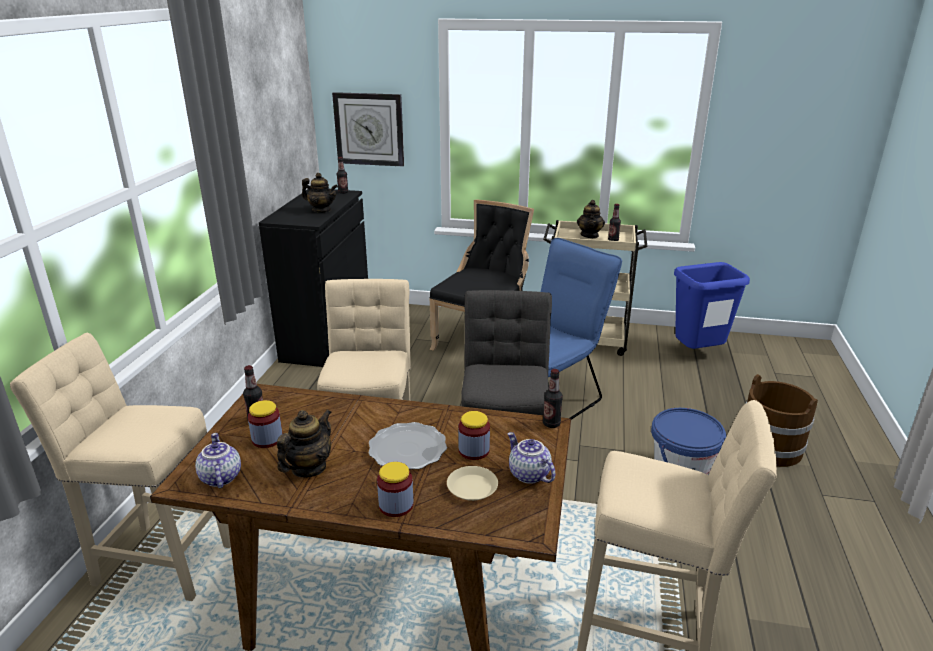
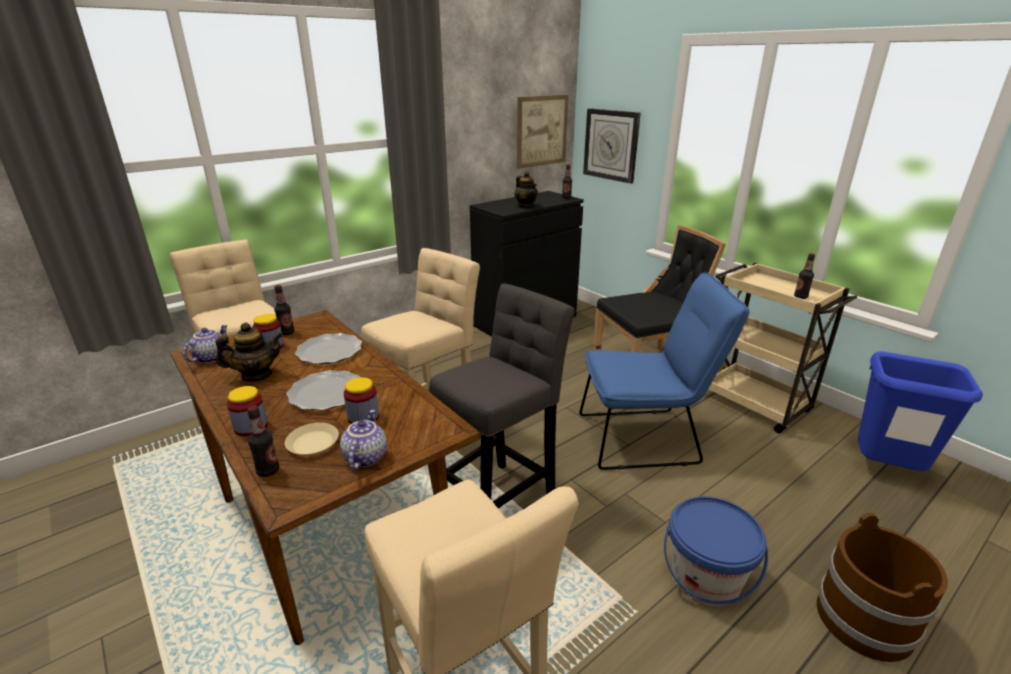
camera: 40 degrees right, 0 degrees up
(294, 123) = (542, 131): none -> picture
(339, 417) = (330, 351): none -> plate
(551, 424) = (454, 428): bottle -> bottle (268, 471)
(589, 235) = (779, 286): teapot -> none

